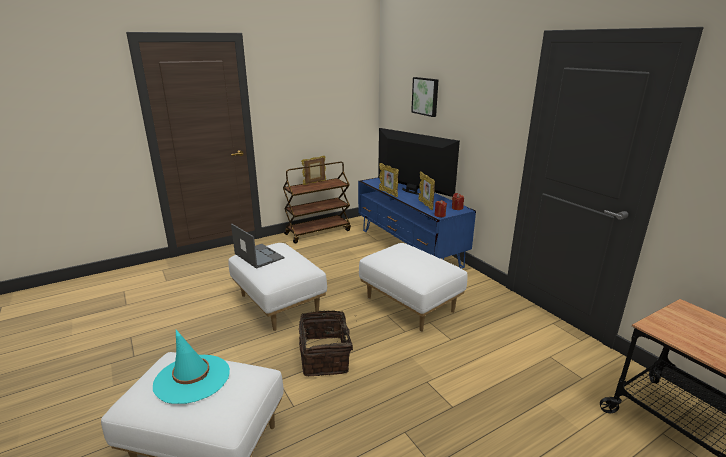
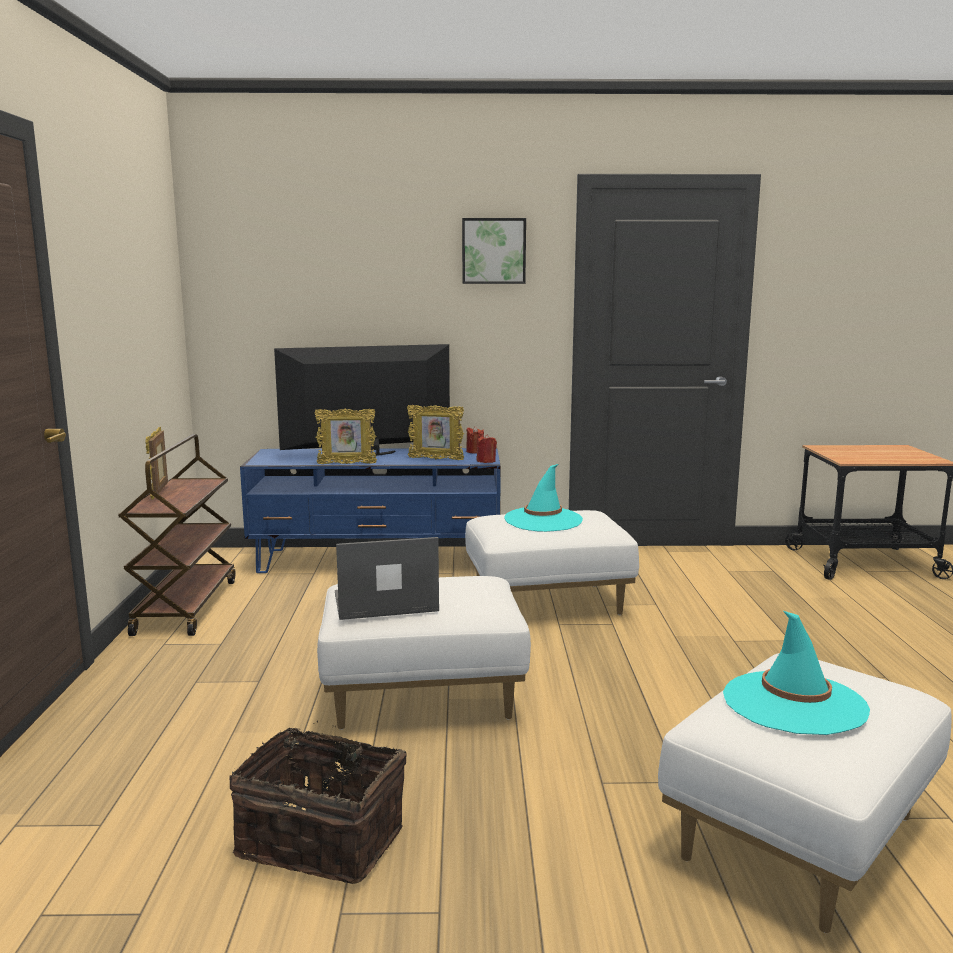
camera: 60 degrees left, 10 degrees down
(325, 356) = (628, 691): basket -> basket (324, 838)
(410, 258) = (543, 520): none -> turquoise hat
(426, 96) = (342, 283): picture -> picture (493, 251)

